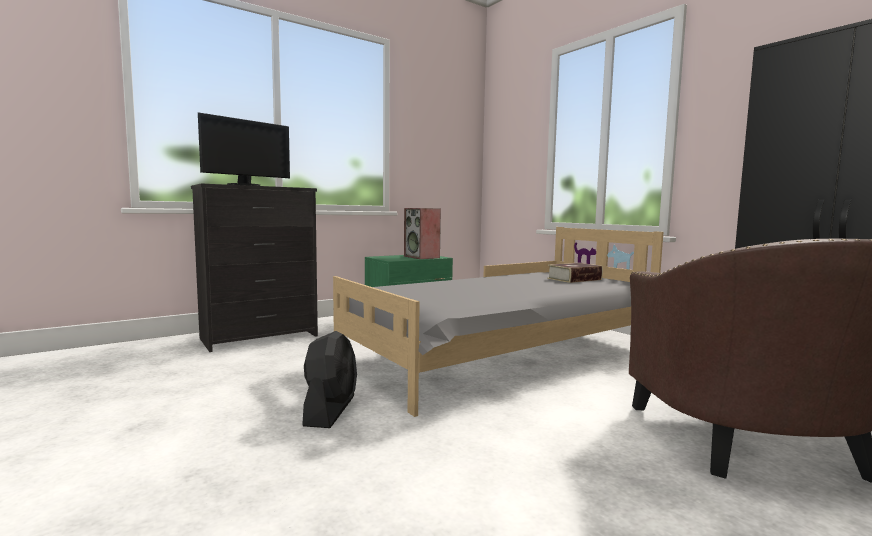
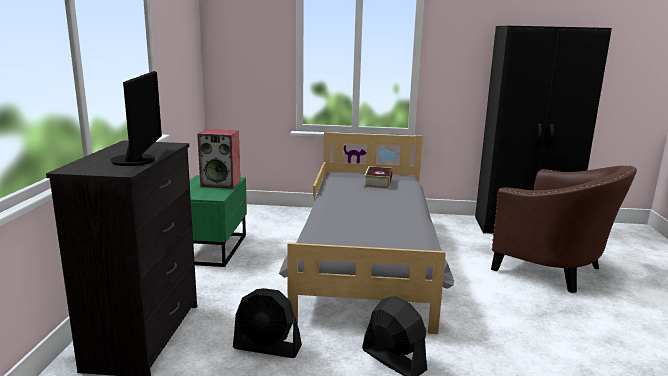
camera: 50 degrees left, 10 degrees up
(288, 366) = (267, 347): none -> black fan

